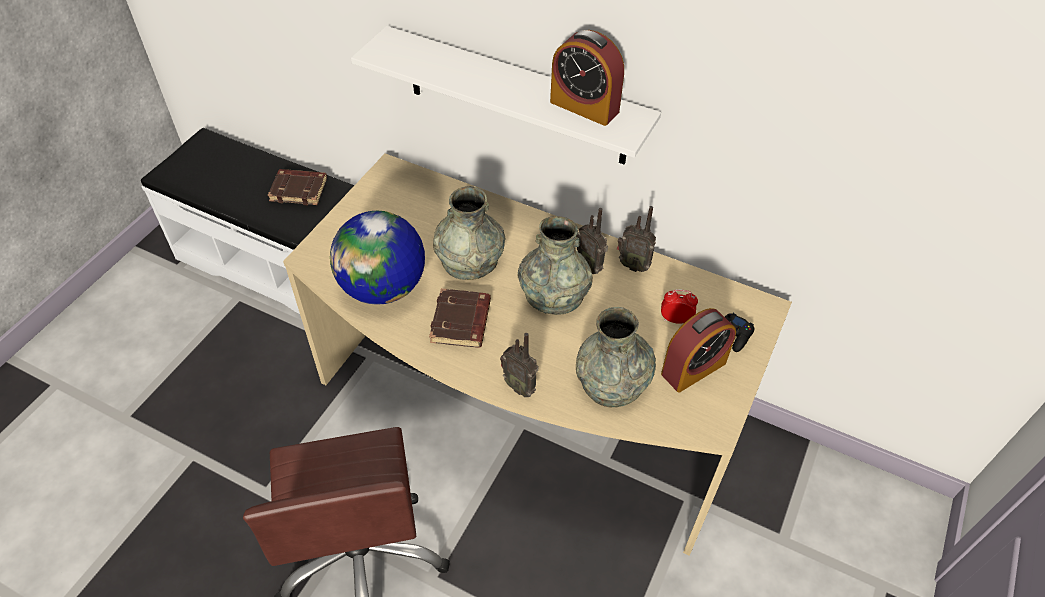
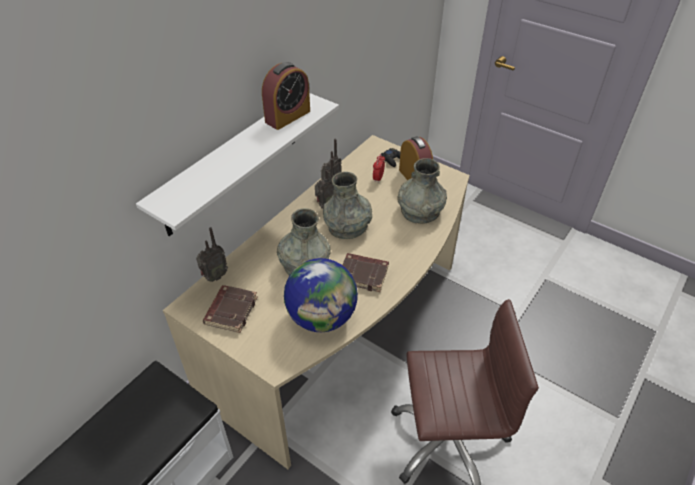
camera: 80 degrees left, 5 degrees down
(300, 190) = (129, 417): brown book -> brown book (230, 310)
(520, 386) = (420, 251): radio -> radio (214, 277)

